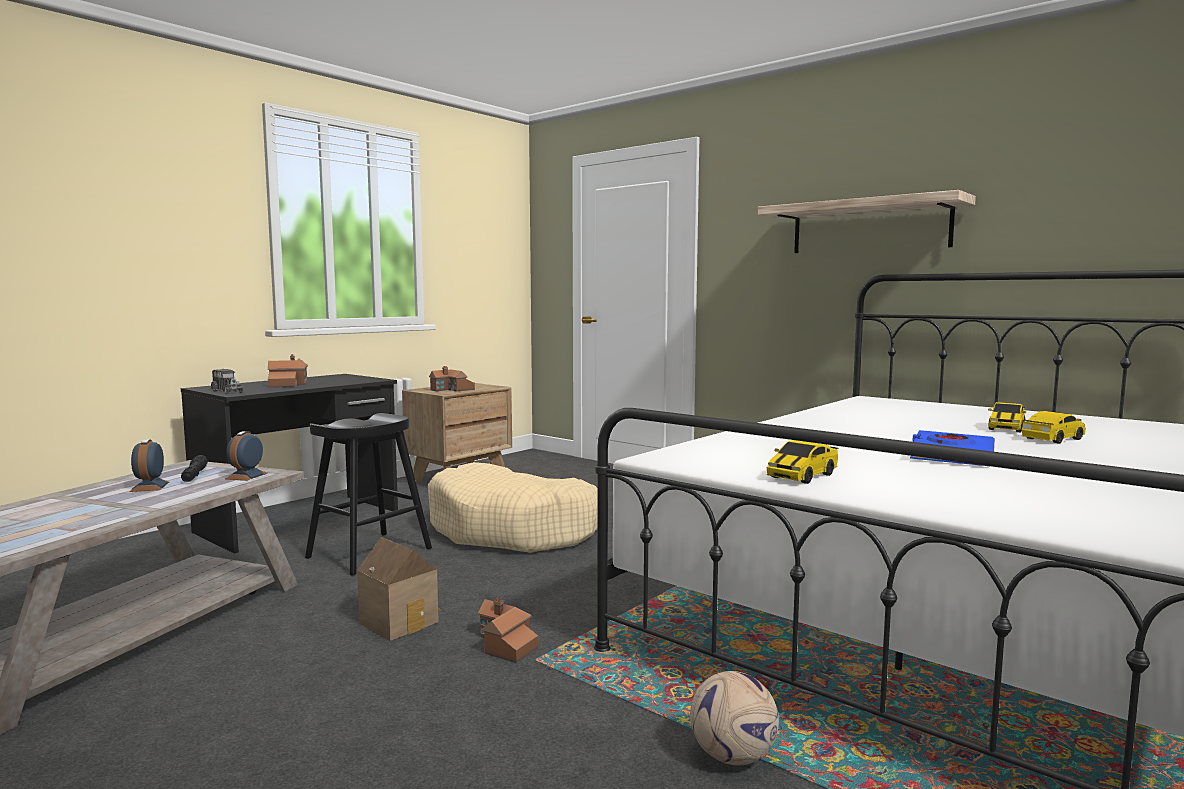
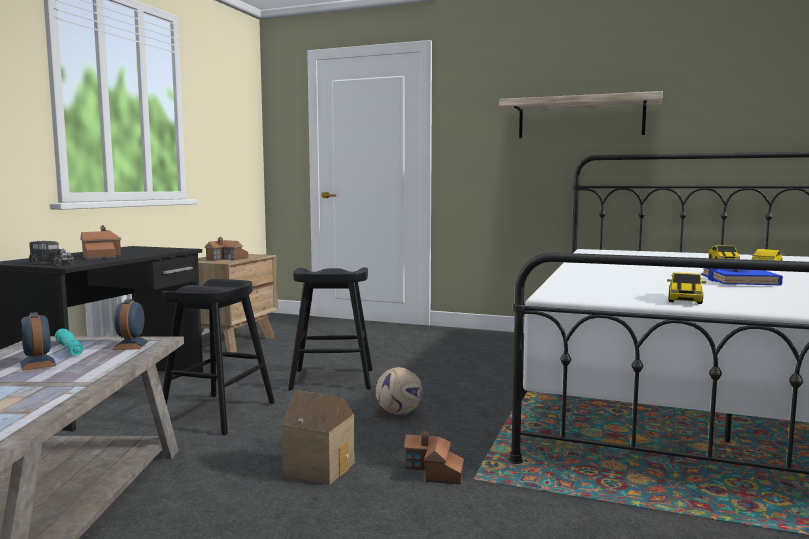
camera: 20 degrees left, 0 degrees up
(194, 475) = (69, 349): black flashlight -> turquoise flashlight
(514, 530) = (332, 379): beige dog bed -> black stool
(733, 757) = (698, 523): football -> football (399, 413)

